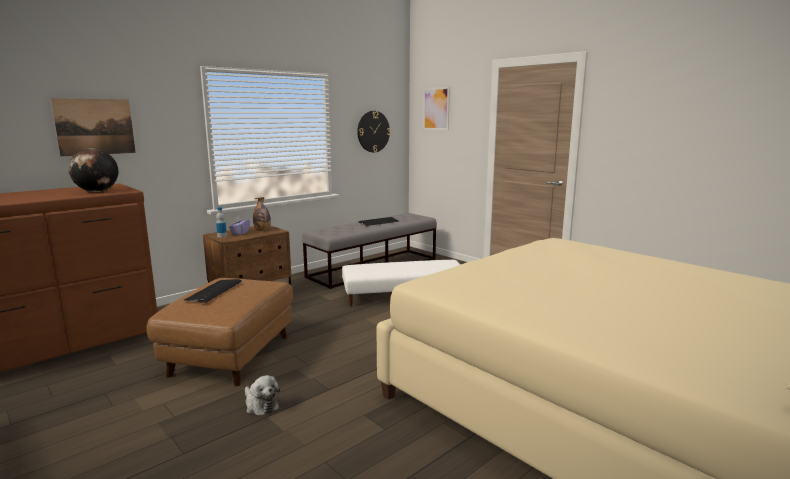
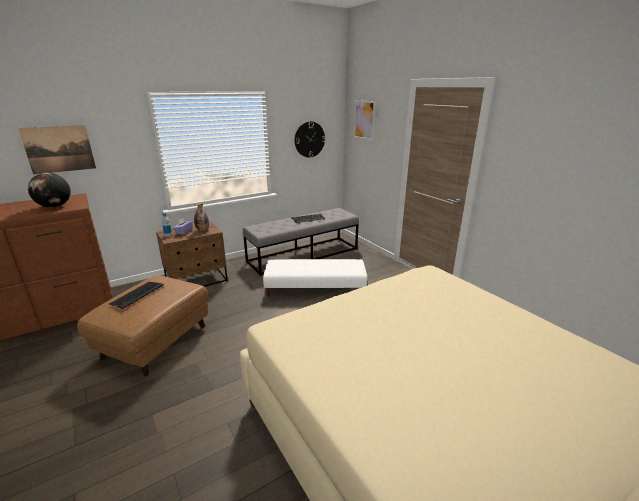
camera: 10 degrees right, 10 degrees up
(260, 405) = (153, 400): plush toy -> none

